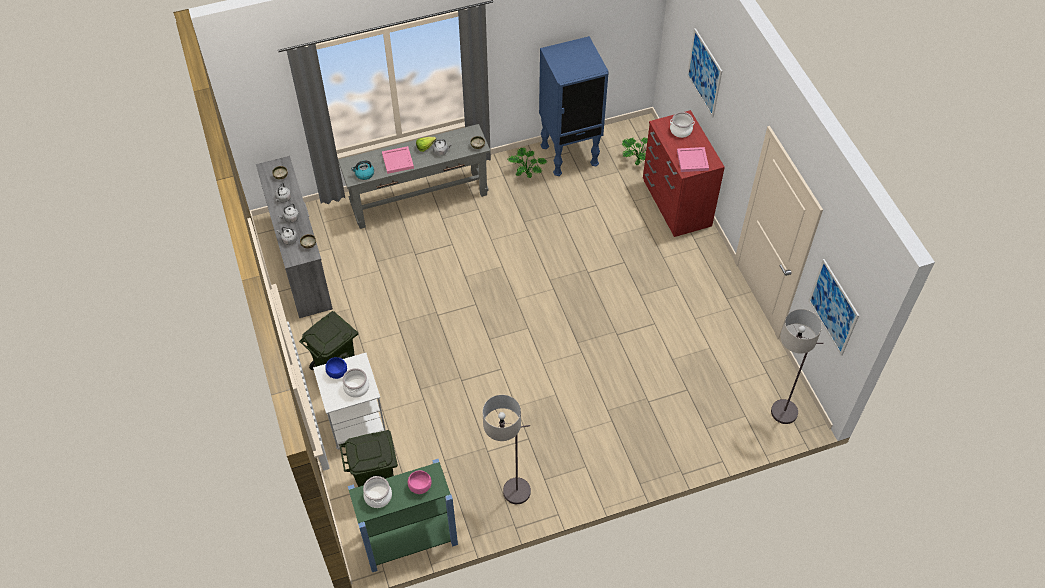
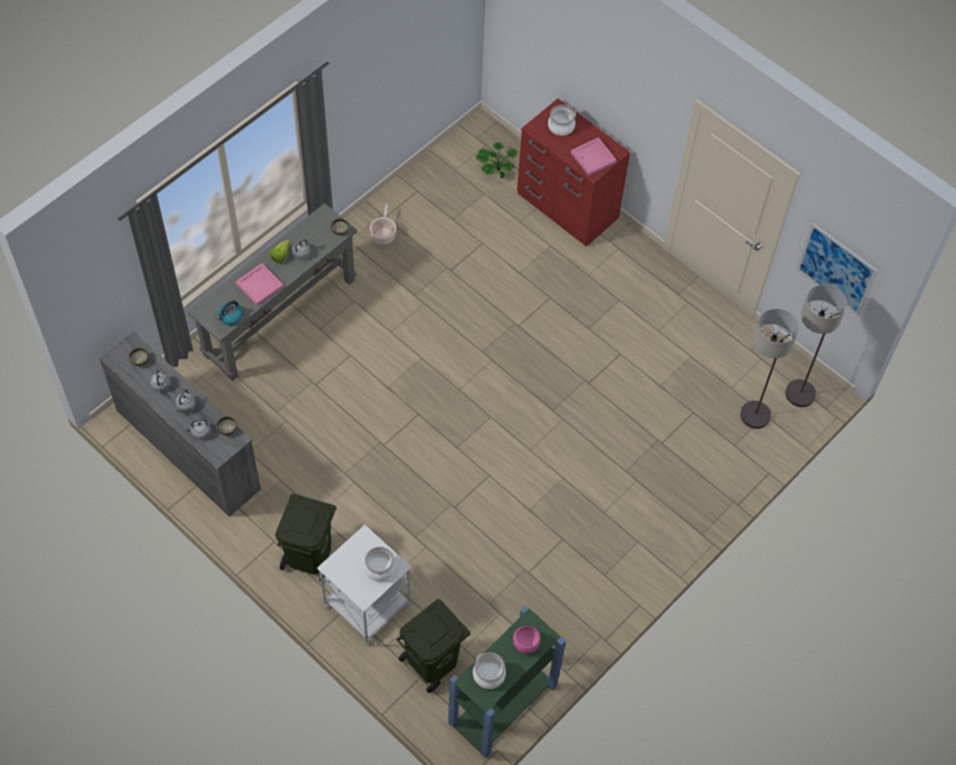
camera: 30 degrees left, 5 degrees up
(338, 372) = (348, 561): blue bowl -> none
(508, 493) = (576, 606): grey floor lamp -> grey floor lamp (748, 420)
(527, 172) = (383, 234): potted plant -> cooking pot
(570, 155) = (419, 194): blue cabinet -> none
(704, 73) = (573, 55): picture -> none

